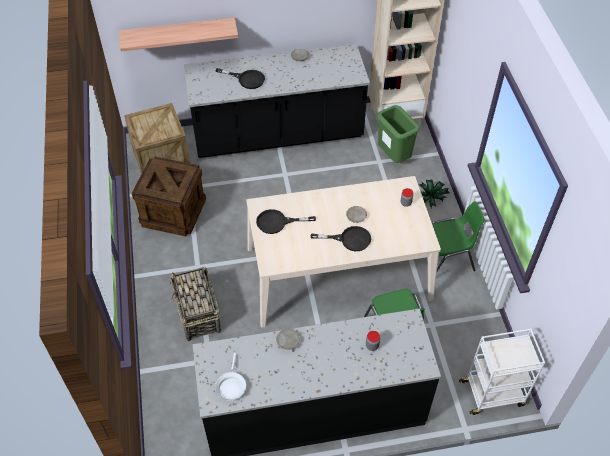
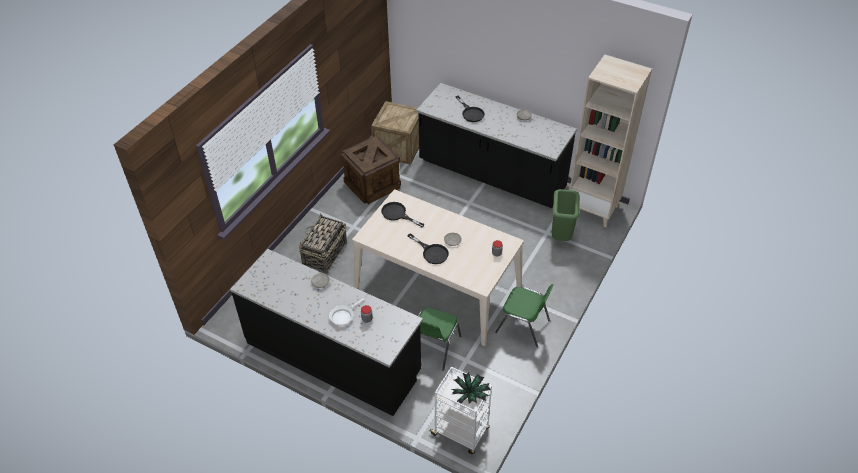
camera: 40 degrees right, 5 degrees down
(178, 34) = (441, 57): shelf -> none
(231, 386) = (263, 284): white frying pan -> white frying pan (343, 316)
(431, 198) = (559, 279): potted plant -> potted plant (470, 395)

